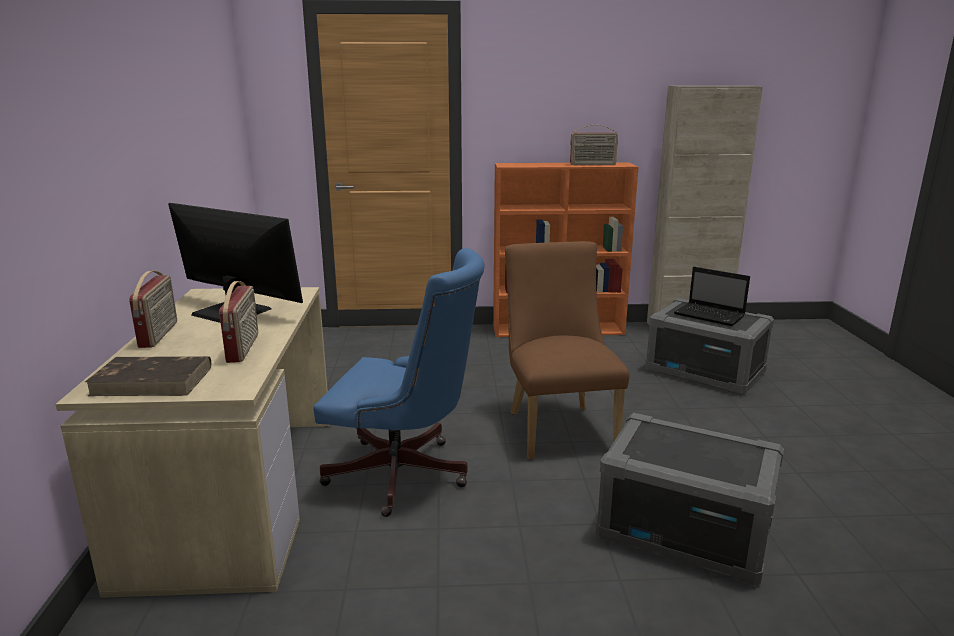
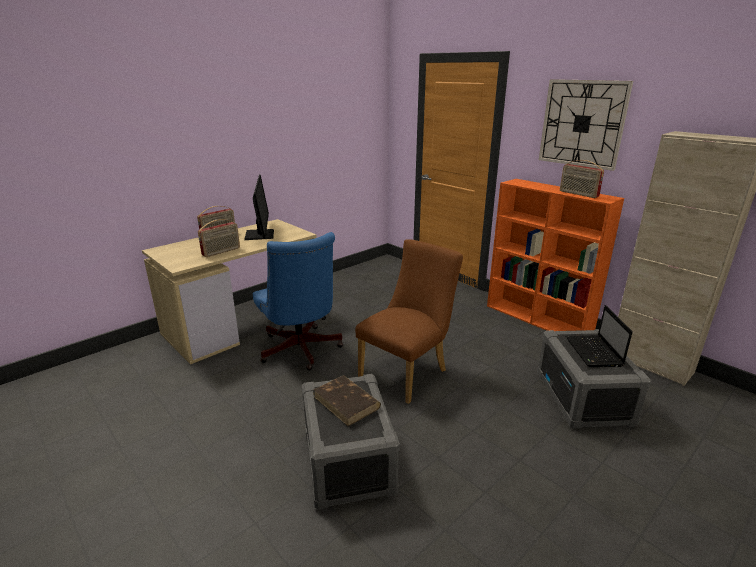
camera: 50 degrees right, 5 degrees up
(153, 381) = (173, 253): brown book -> brown book (347, 402)
(570, 86) = (582, 123): none -> wall clock

